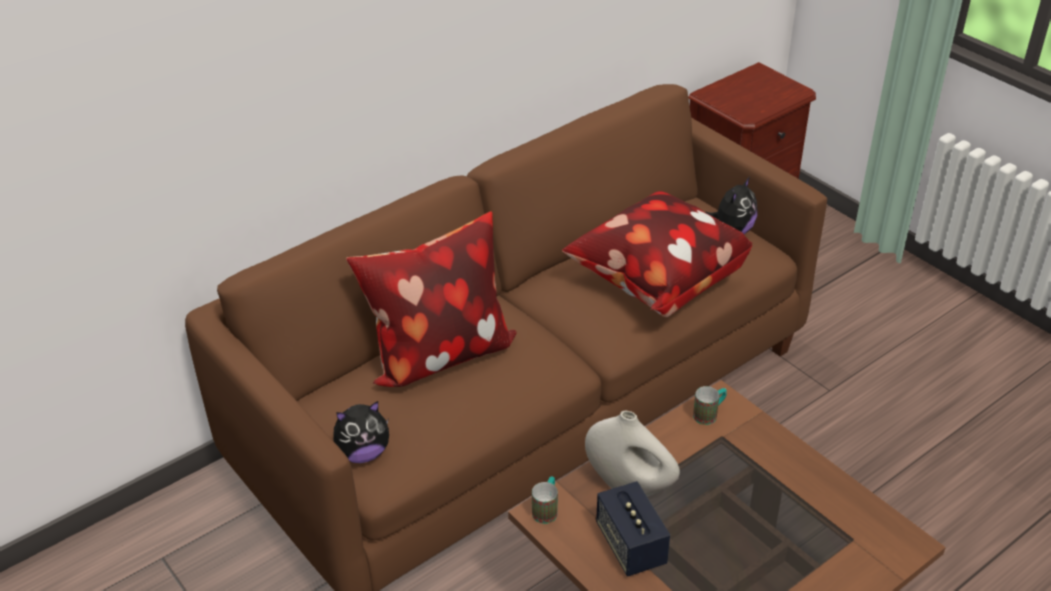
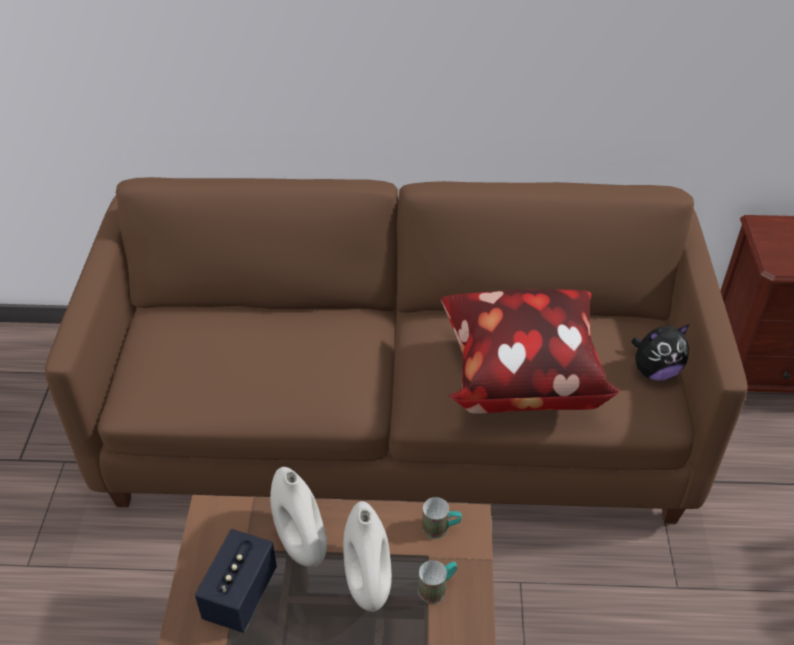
camera: 40 degrees right, 5 degrees up
(363, 453) = (144, 376): plush toy -> none
(438, 354) = (277, 331): pillow -> none
(546, 509) = (219, 514): mug -> mug (437, 588)
(704, 477) = (368, 581): none -> white vase

